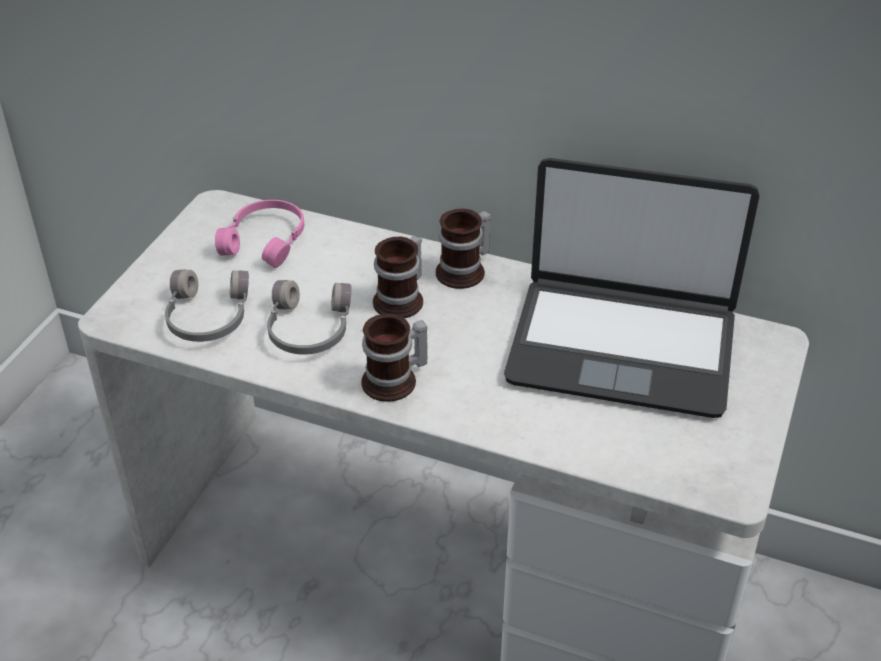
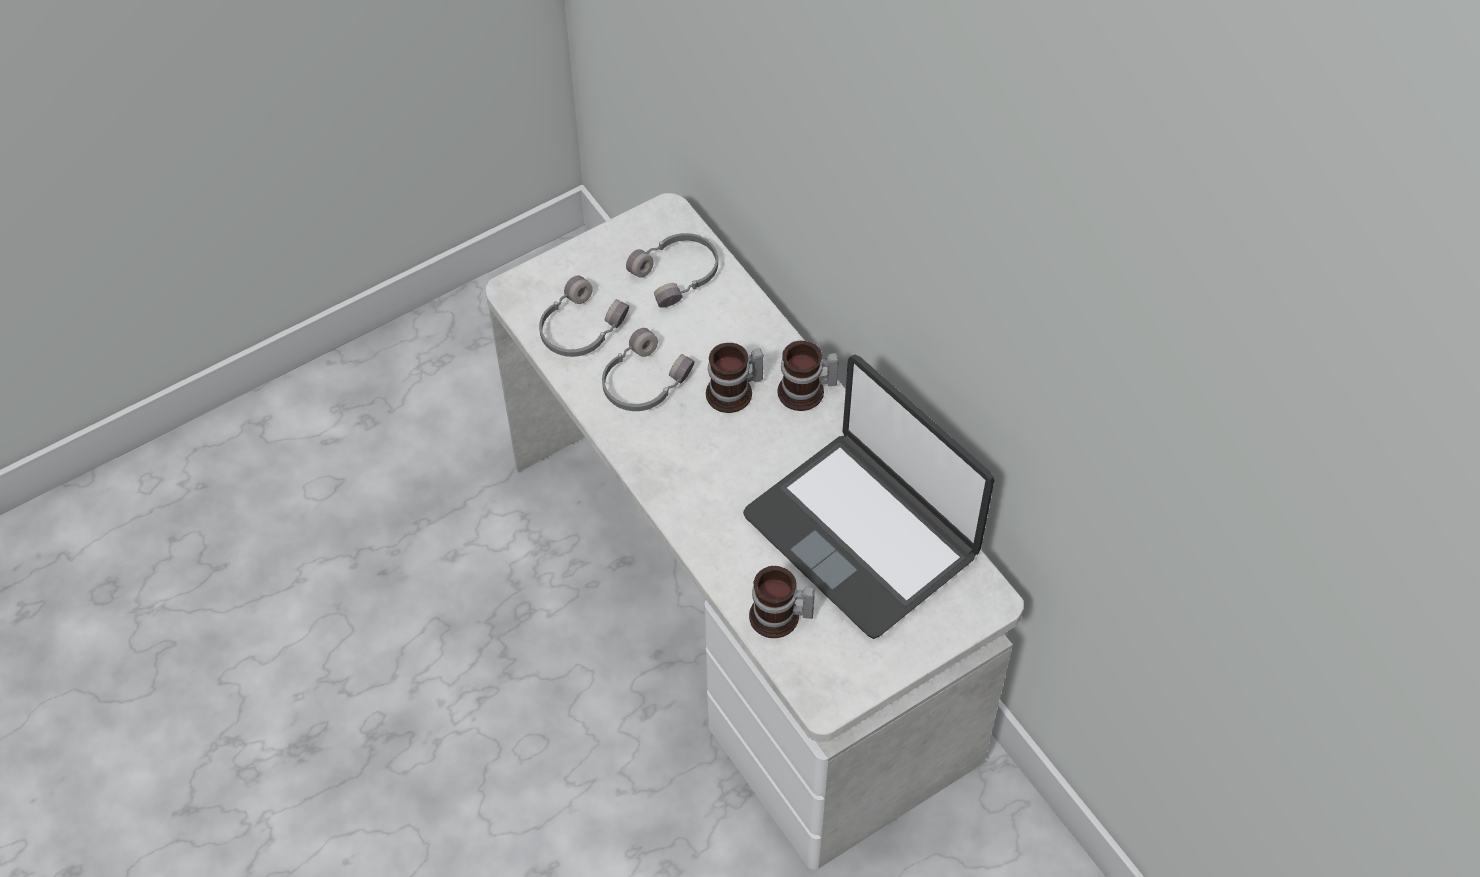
camera: 35 degrees right, 15 degrees up
(267, 241) = (678, 275): pink headphones -> grey headphones
(395, 382) = (667, 466): mug -> mug (779, 619)

